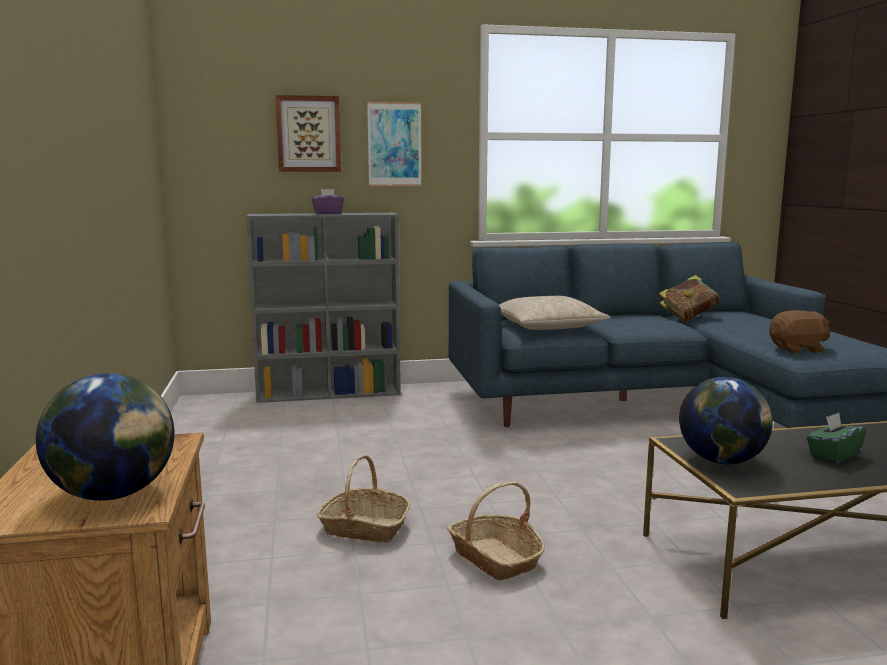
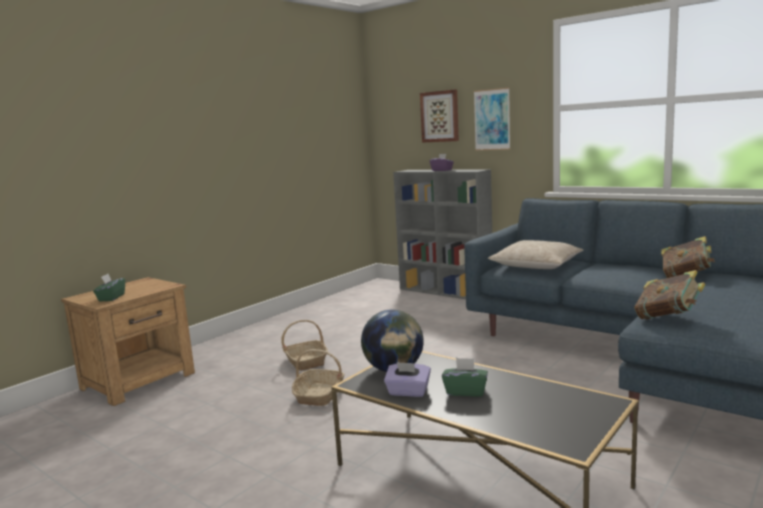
camera: 50 degrees right, 0 degrees up
(114, 494) = (111, 298): globe -> green tissue box
(798, 349) = (668, 318): brown plush toy -> book
(805, 475) = (408, 392): none -> purple tissue box

